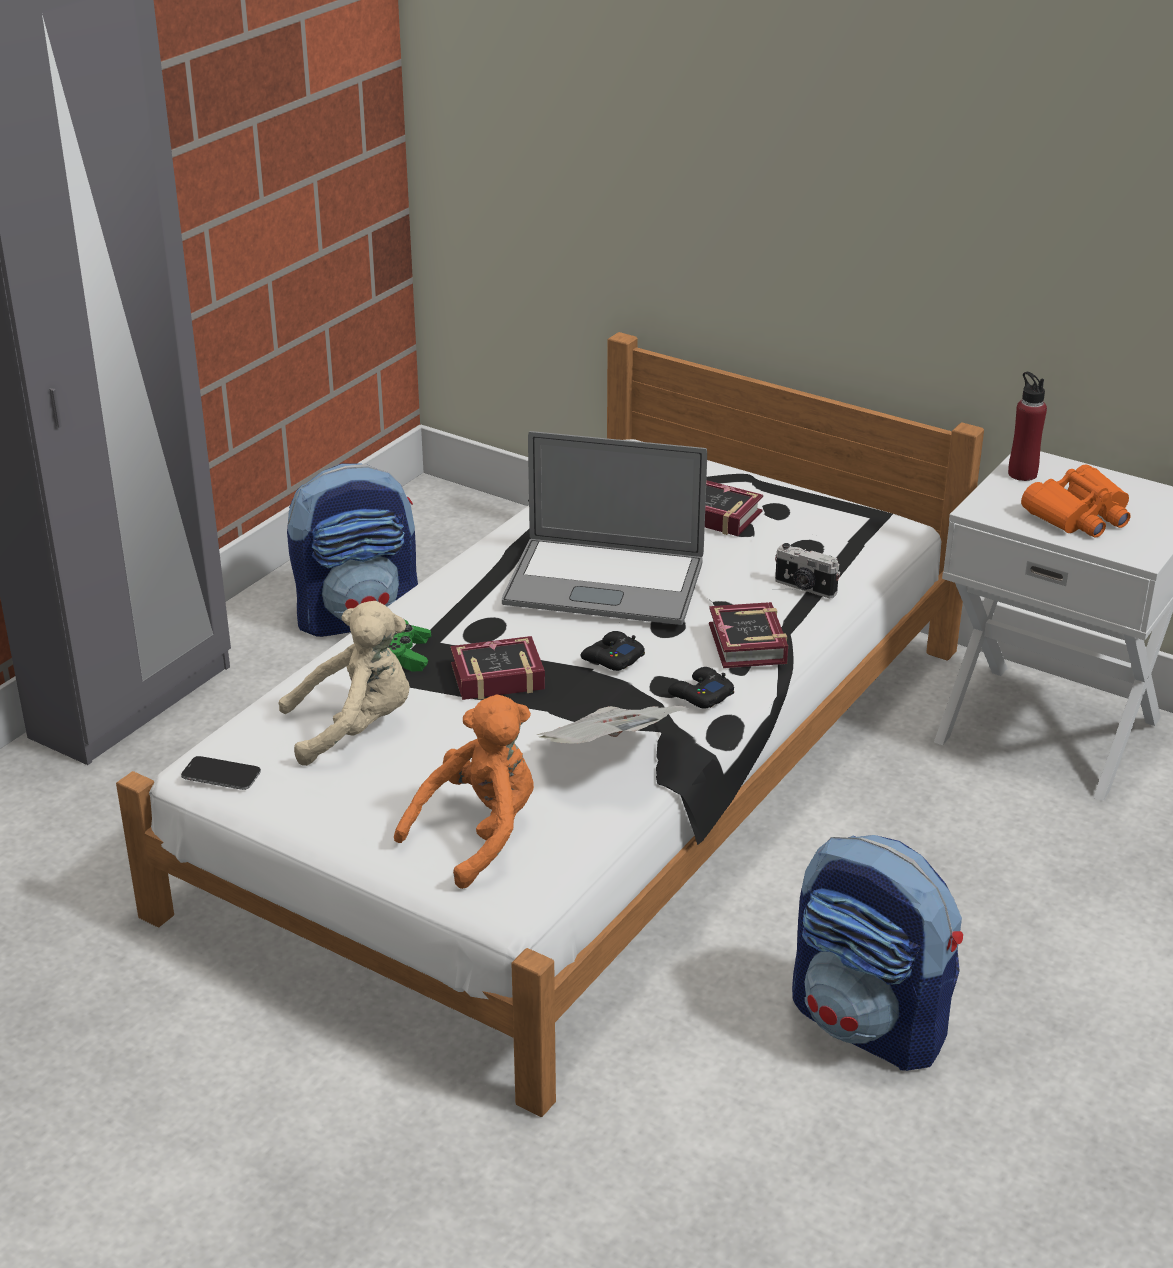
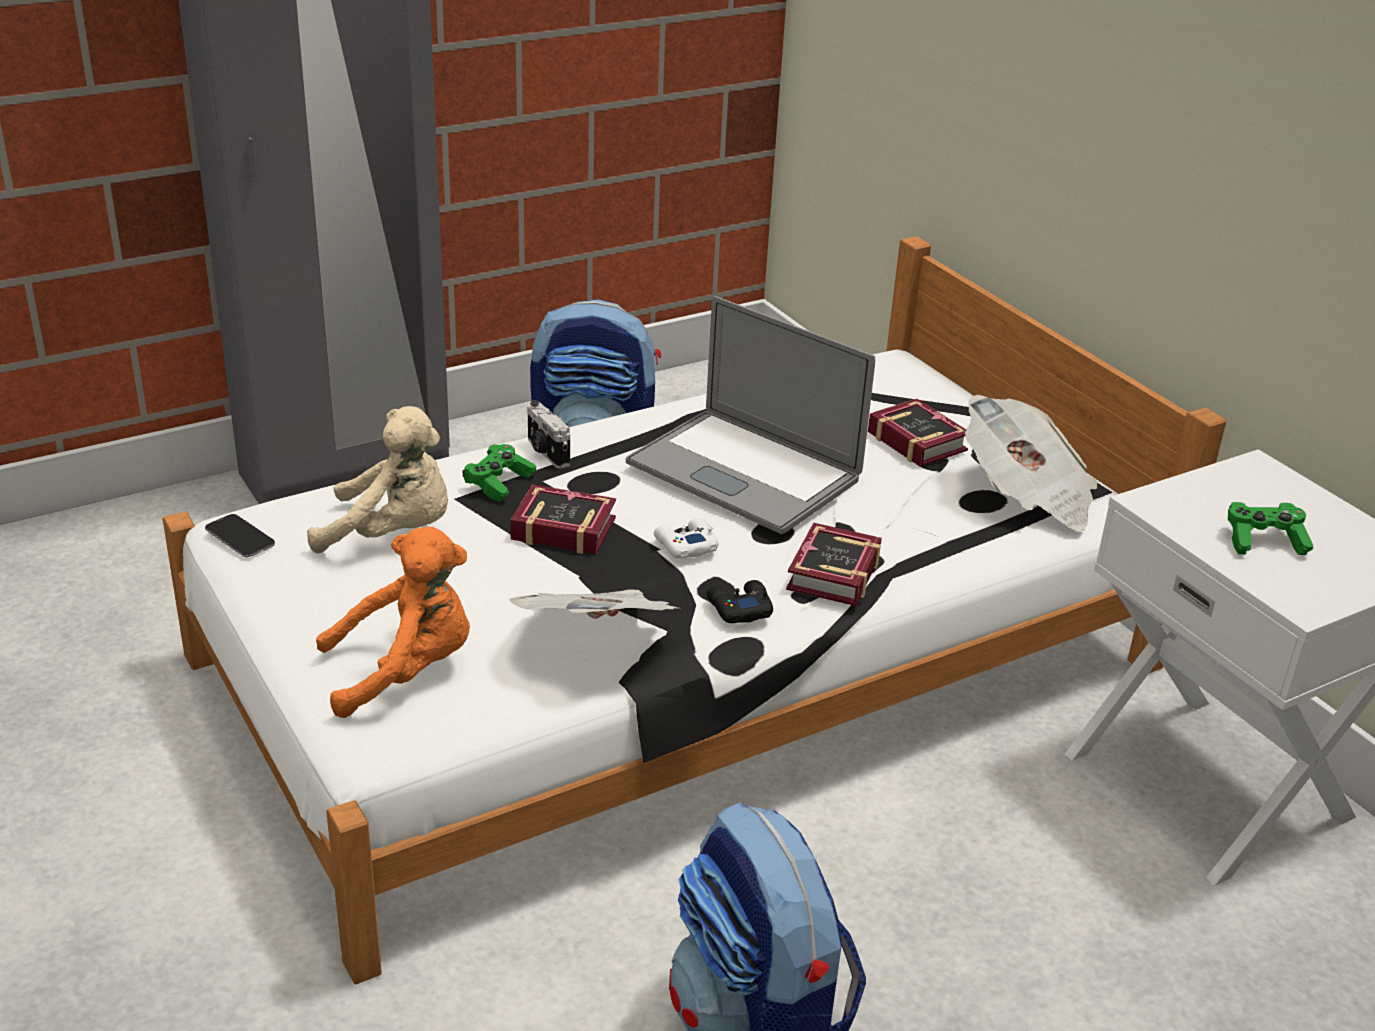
camera: 25 degrees right, 0 degrees up
(612, 658) = (685, 545): black game controller -> white game controller
(804, 588) = (947, 537): camera -> camera (546, 452)
(834, 536) = (1027, 496): none -> newspaper
(1022, 474) = (1234, 479): red bottle -> none
(1079, 516) = (1263, 541): orange binoculars -> green game controller

